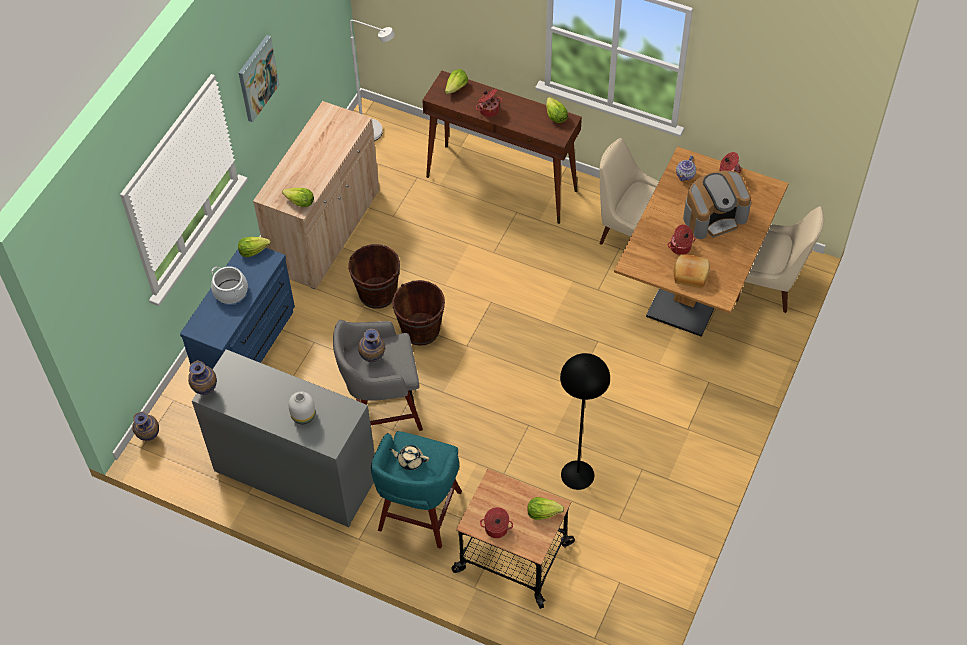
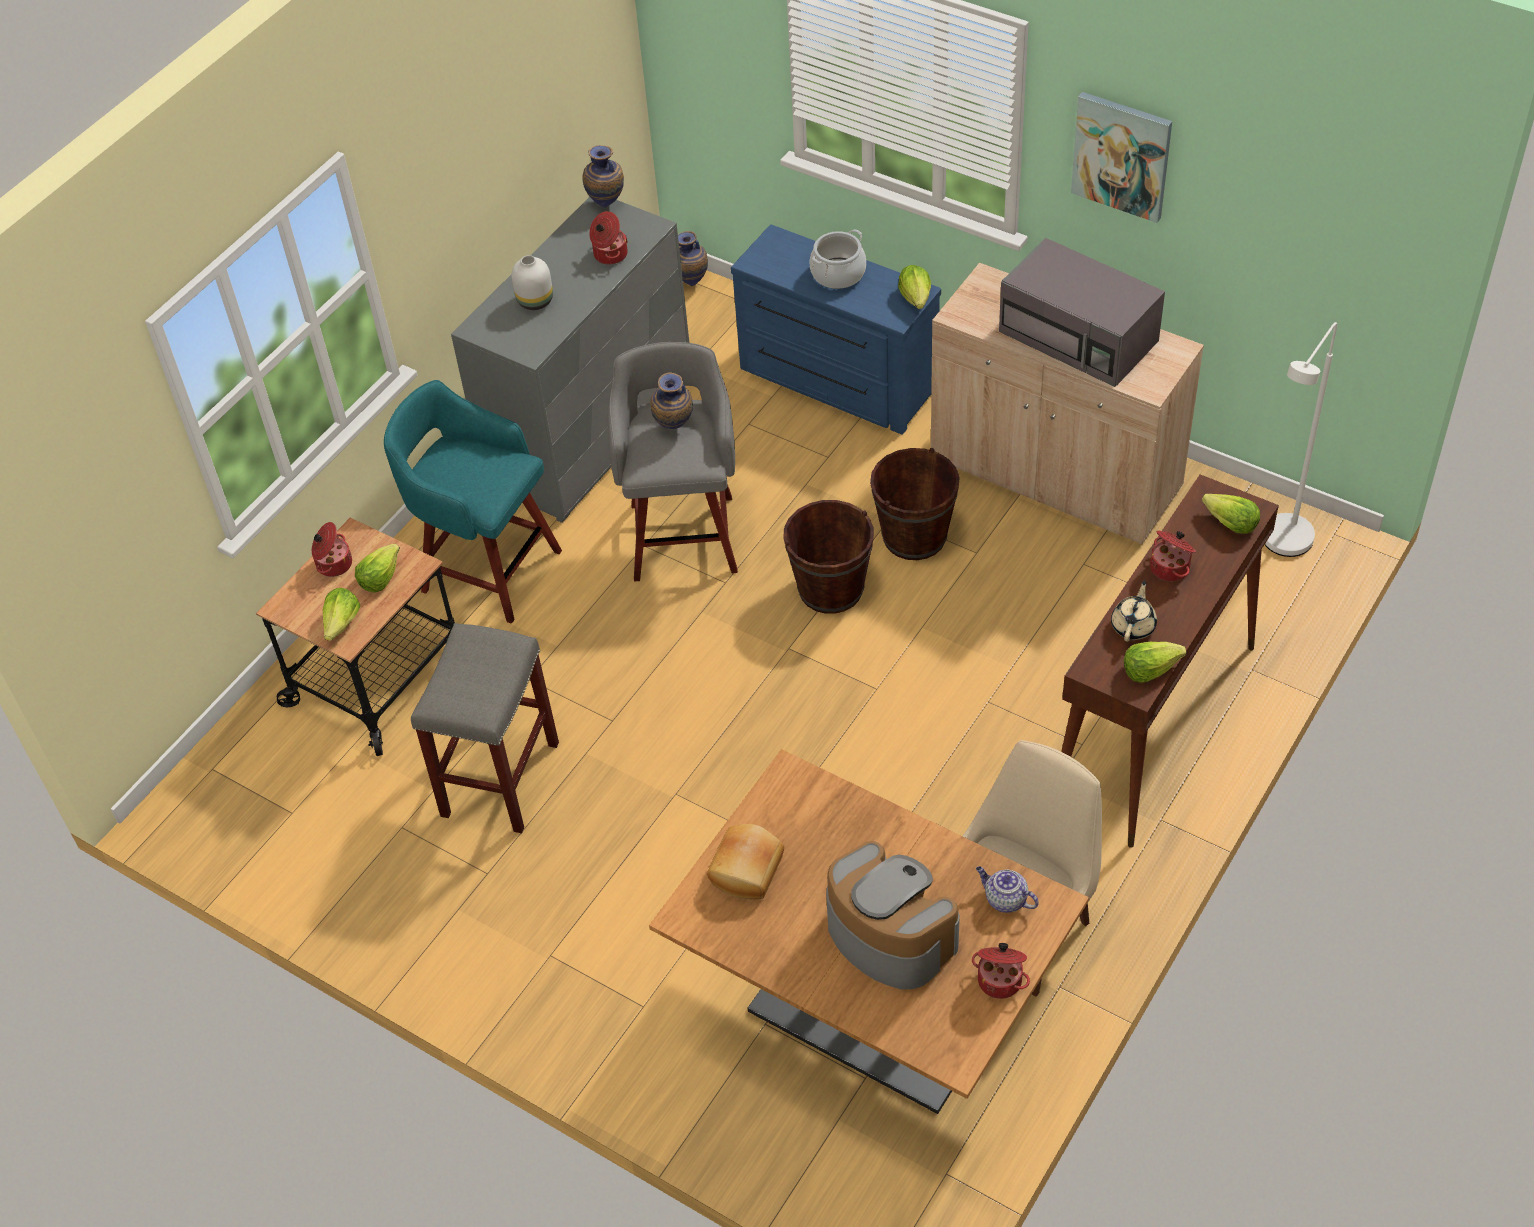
camera: 100 degrees right, 5 degrees down
(299, 202) = (969, 315): lettuce -> lettuce (380, 577)
(317, 152) = (1080, 337): none -> grey microwave
(410, 460) = (476, 464): beige teapot -> beige teapot (1133, 625)
(577, 475) = (500, 777): black floor lamp -> grey stool
(680, 247) = (816, 863): cooking pot -> cooking pot (609, 254)
(714, 216) = (888, 935): coffee machine -> coffee machine turned 150 degrees clockwise
(769, 285) = (855, 1160): beige chair -> none

